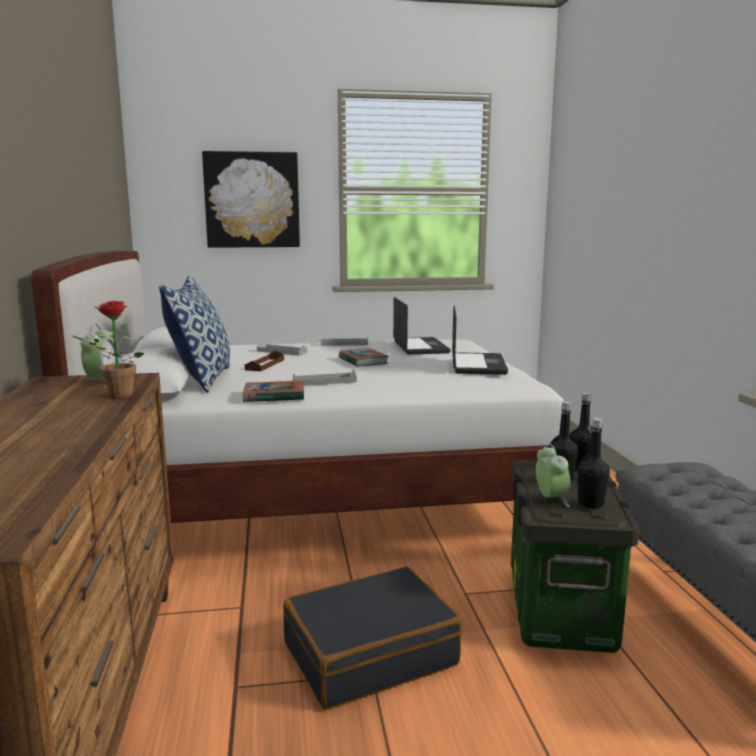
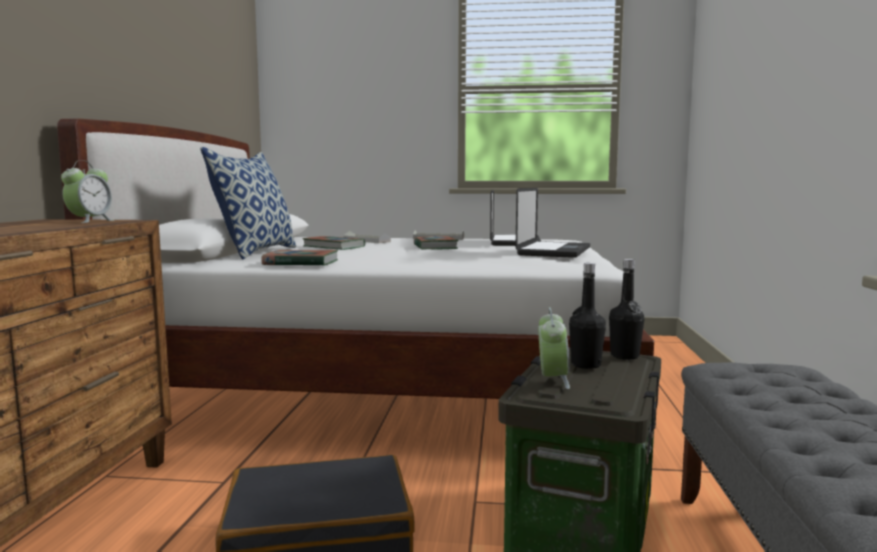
camera: 15 degrees right, 5 degrees down
(115, 396) = (72, 225): potted plant -> none
(252, 200) = (371, 101): picture -> none
(265, 365) = (334, 247): brown tray -> book
(324, 381) = (369, 257): grey tray -> none
(590, 503) = (600, 388): black bottle -> none

